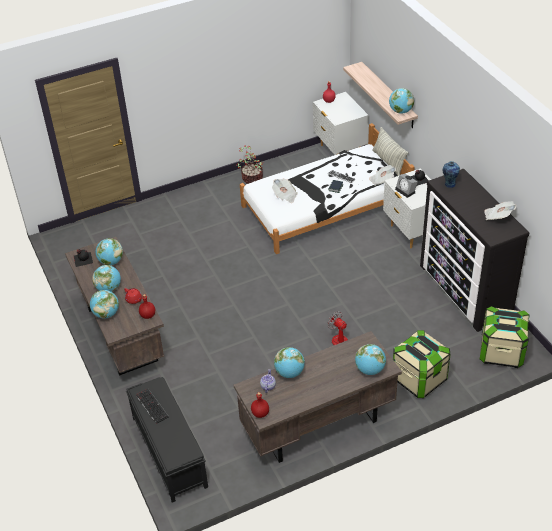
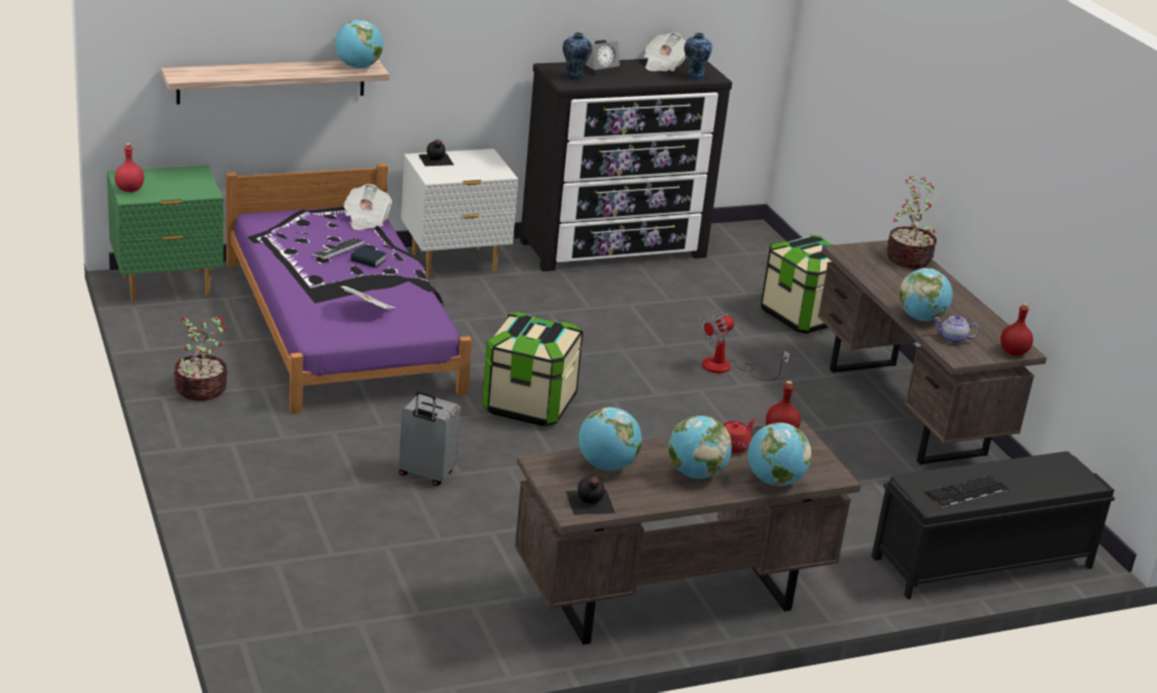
camera: 90 degrees left, 15 degrees down
(203, 250) = (425, 474): none -> grey suitcase
(325, 206) = (340, 325): white bed -> purple bed
(339, 151) = (166, 286): white nightstand -> green nightstand
(370, 370) = (907, 258): globe -> potted plant
(388, 162) = (311, 207): pillow -> none
(406, 191) = (465, 173): alarm clock -> alarm clock (601, 70)
(485, 230) = (694, 77): none -> vase
(501, 352) = (750, 249): storage box -> storage box (529, 404)

